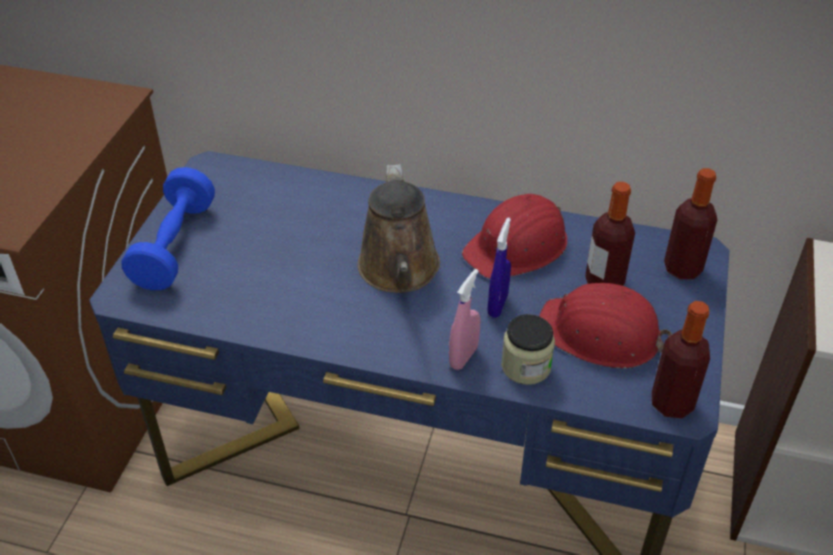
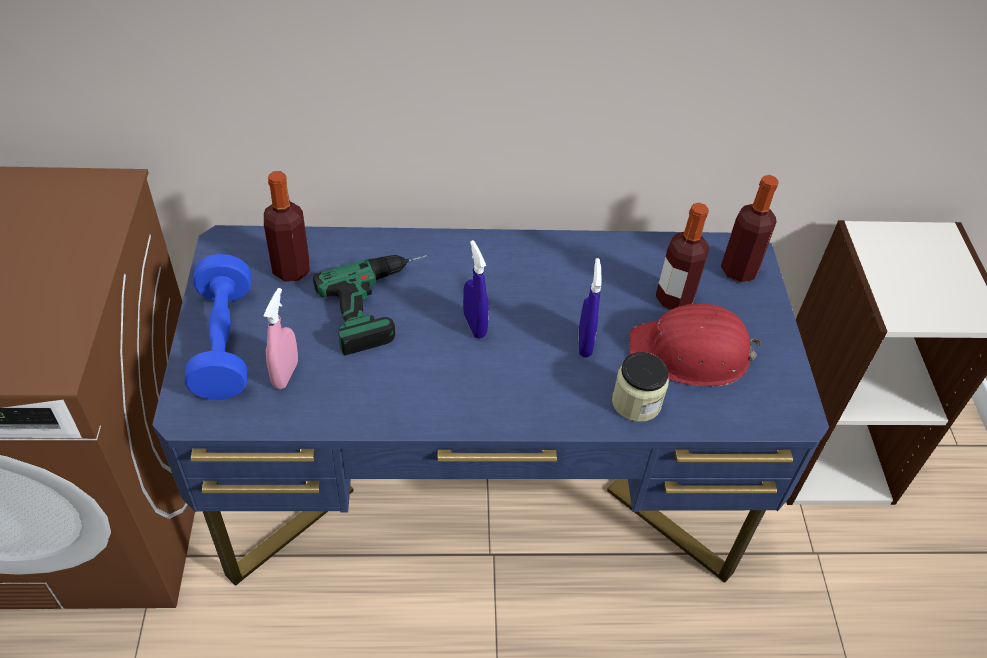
camera: 20 degrees left, 5 degrees up
(325, 238) = (384, 303): none -> power drill
(399, 271) = (474, 325): brown watering can -> blue spray bottle
(463, 357) = (573, 405): pink spray bottle -> pink spray bottle (285, 374)
(518, 246) = (579, 276): red hard hat -> none
(672, 403) = (780, 410): bottle -> bottle (291, 269)

